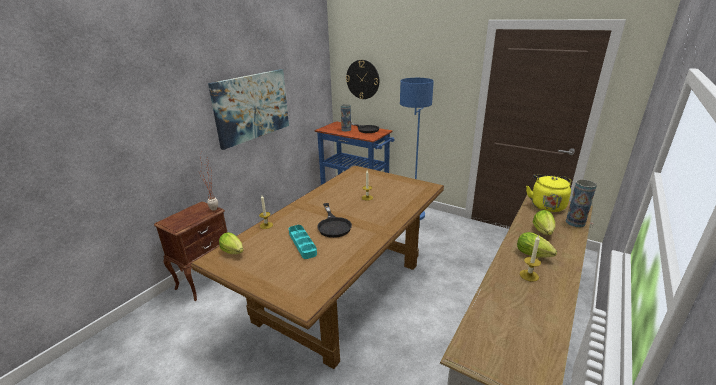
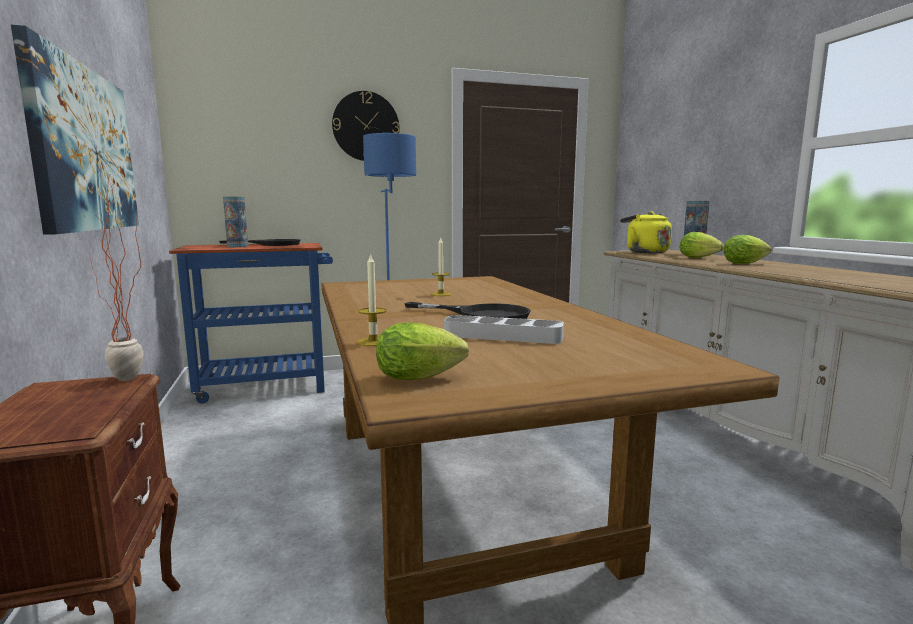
camera: 50 degrees left, 15 degrees down
(302, 243) = (502, 336): turquoise tray -> grey tray
(362, 79) = (246, 157): wall clock -> wall clock (366, 126)
(529, 275) = (787, 268): candle -> none

